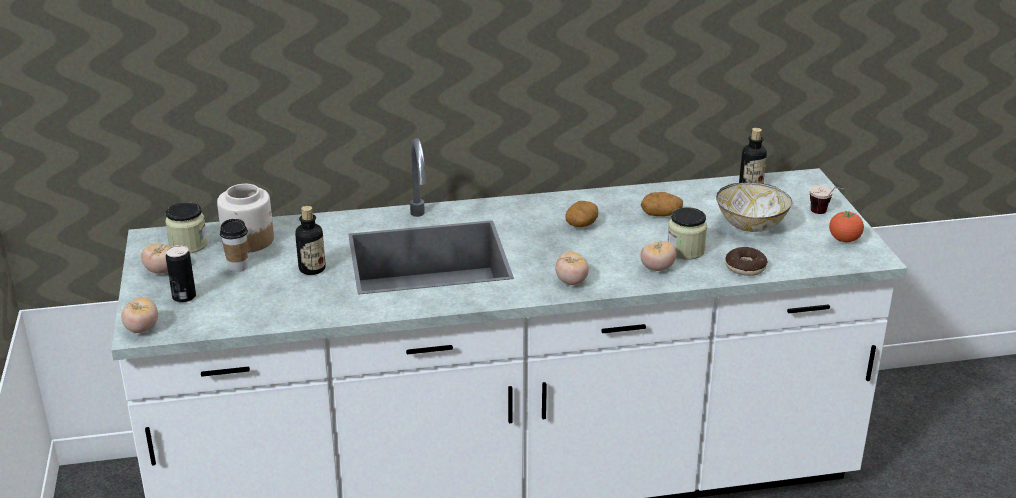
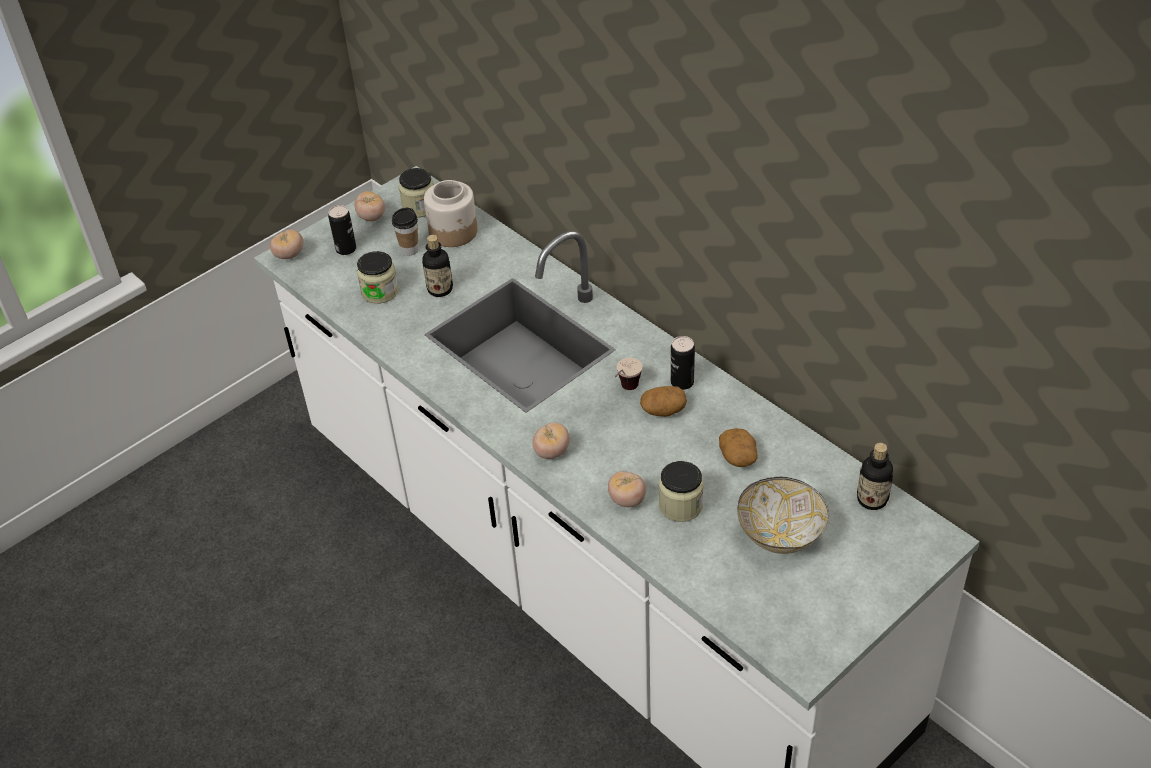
camera: 60 degrees right, 15 degrees up
(270, 297) = (380, 291): none -> jar
(562, 208) = (682, 382): none -> can
(745, 267) = (687, 565): donut -> none
(825, 214) = (866, 587): cup -> cup (625, 391)
(844, 240) = (821, 624): tomato -> none

